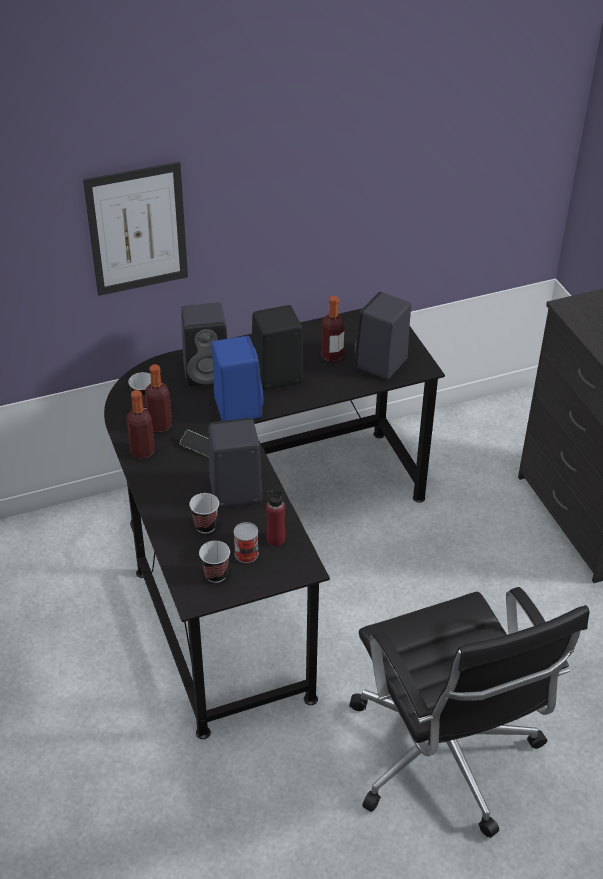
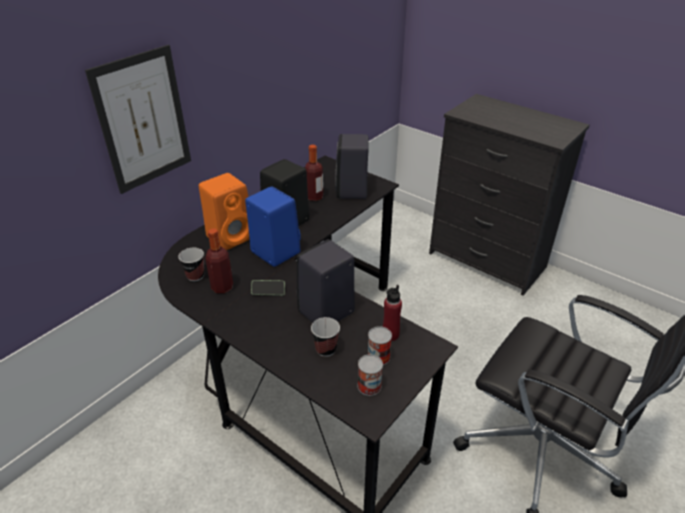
camera: 30 degrees left, 5 degrees down
(142, 451) = (222, 312): bottle -> none
(208, 372) = (231, 236): black speaker -> orange speaker
(215, 574) = (369, 386): cup -> can

